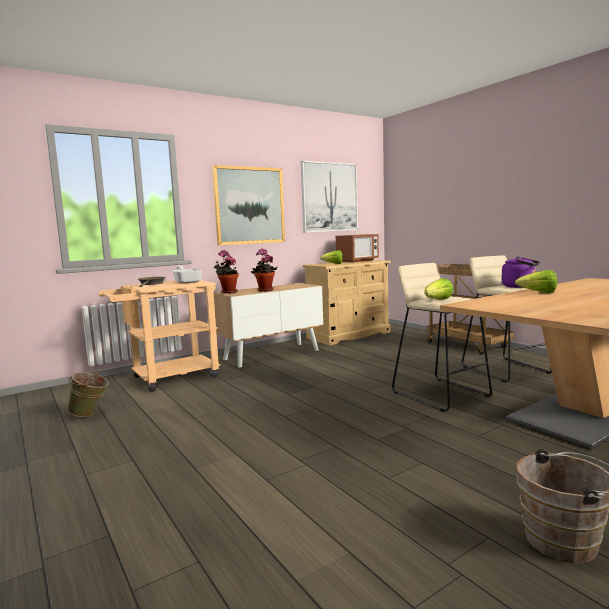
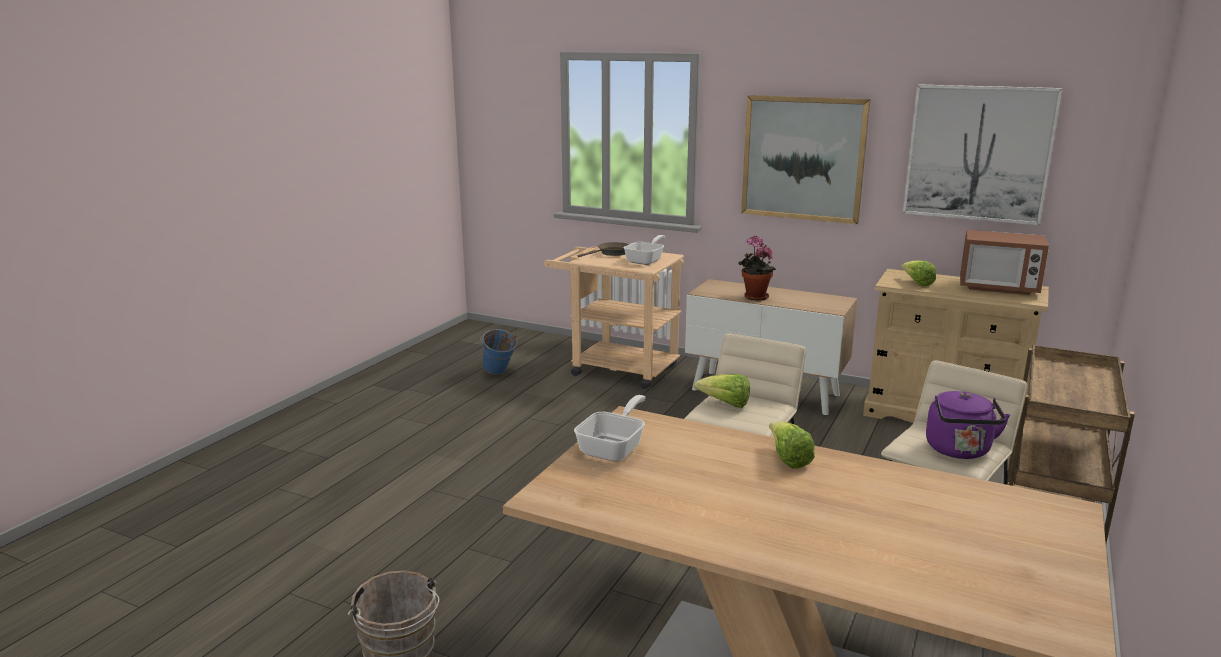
camera: 60 degrees right, 10 degrees up
(90, 414) = (499, 373): green bucket -> blue bucket
(227, 292) = (716, 285): potted plant -> none
(512, 308) = (615, 447): none -> frying pan

